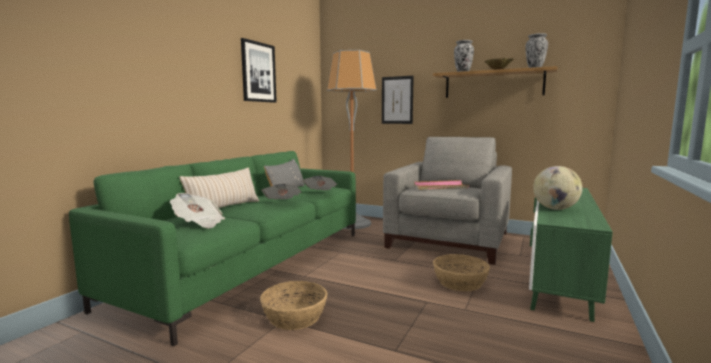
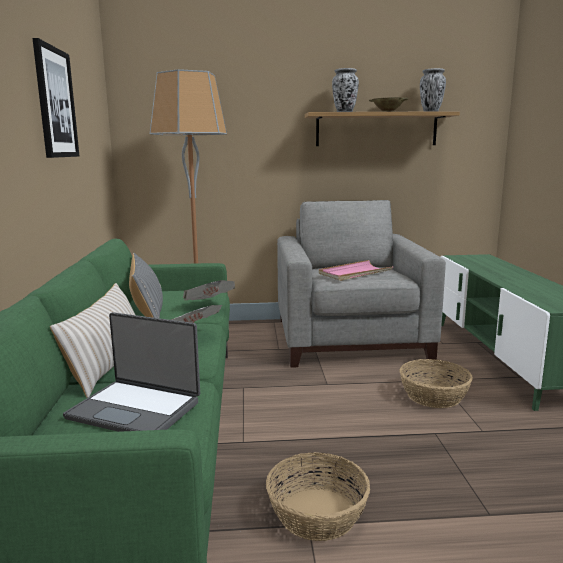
camera: 30 degrees left, 5 degrees up
(199, 223) = (136, 409): newspaper -> laptop
(397, 100) = (244, 148): picture -> none
(555, 209) = (524, 289): globe -> none

